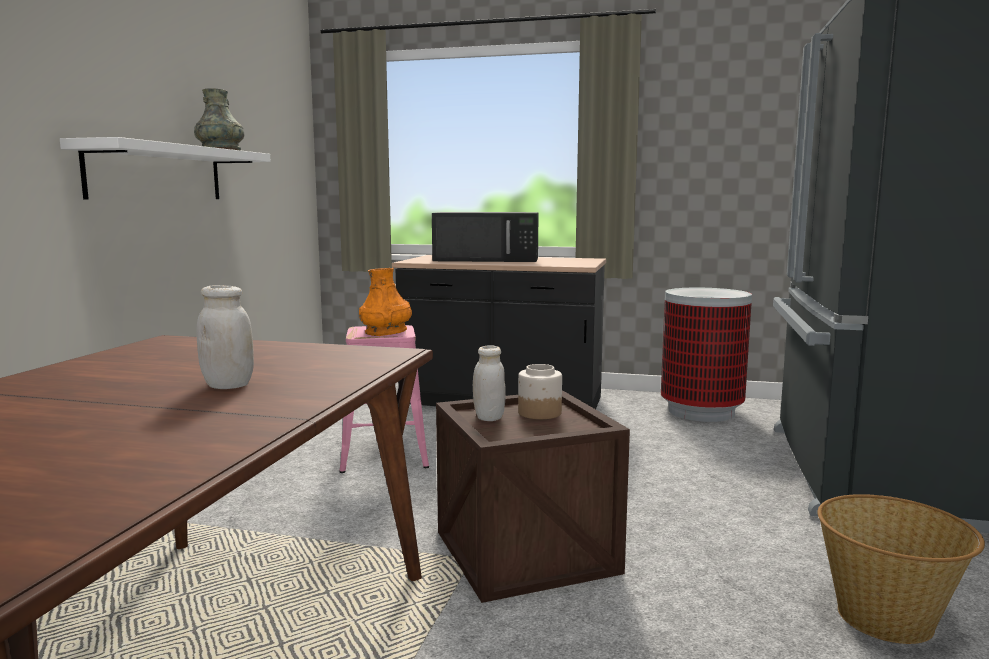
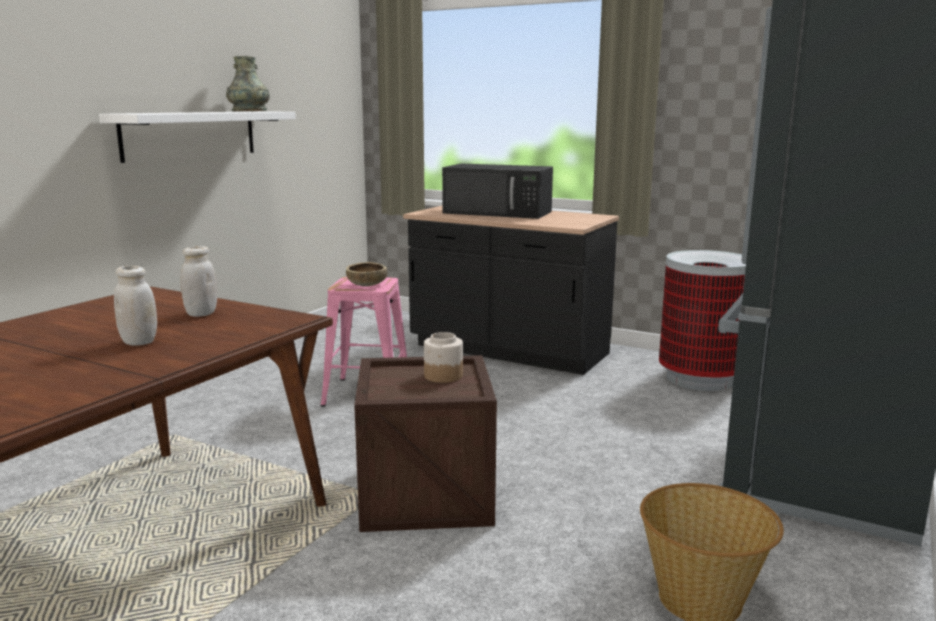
camera: 15 degrees right, 5 degrees up
(386, 332) = (366, 285): orange vase -> brown bowl
(489, 417) = (396, 376): white jar -> white jar (201, 313)

